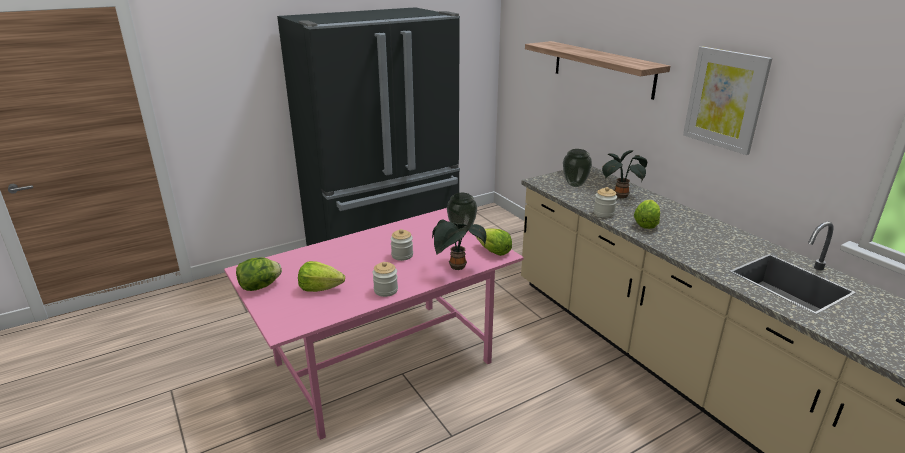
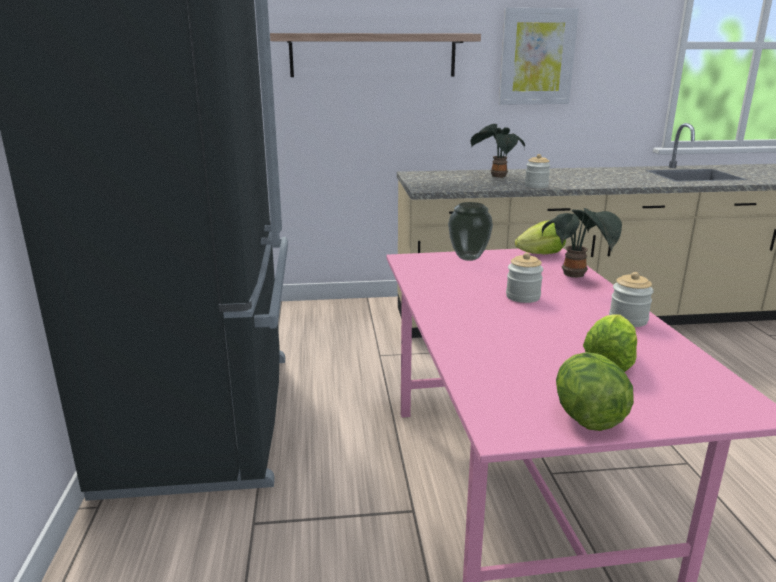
camera: 65 degrees left, 5 degrees down
(575, 185) = (452, 182): vase -> none
(646, 224) = (570, 181): lettuce -> none

